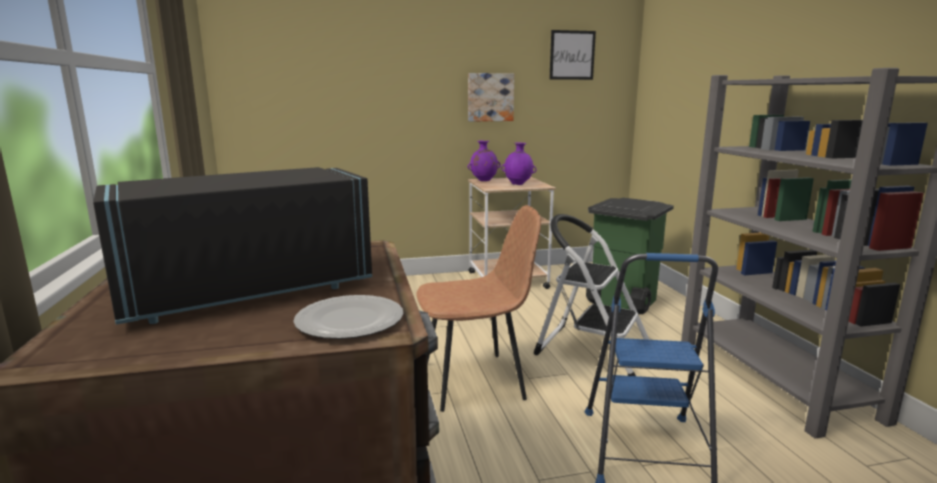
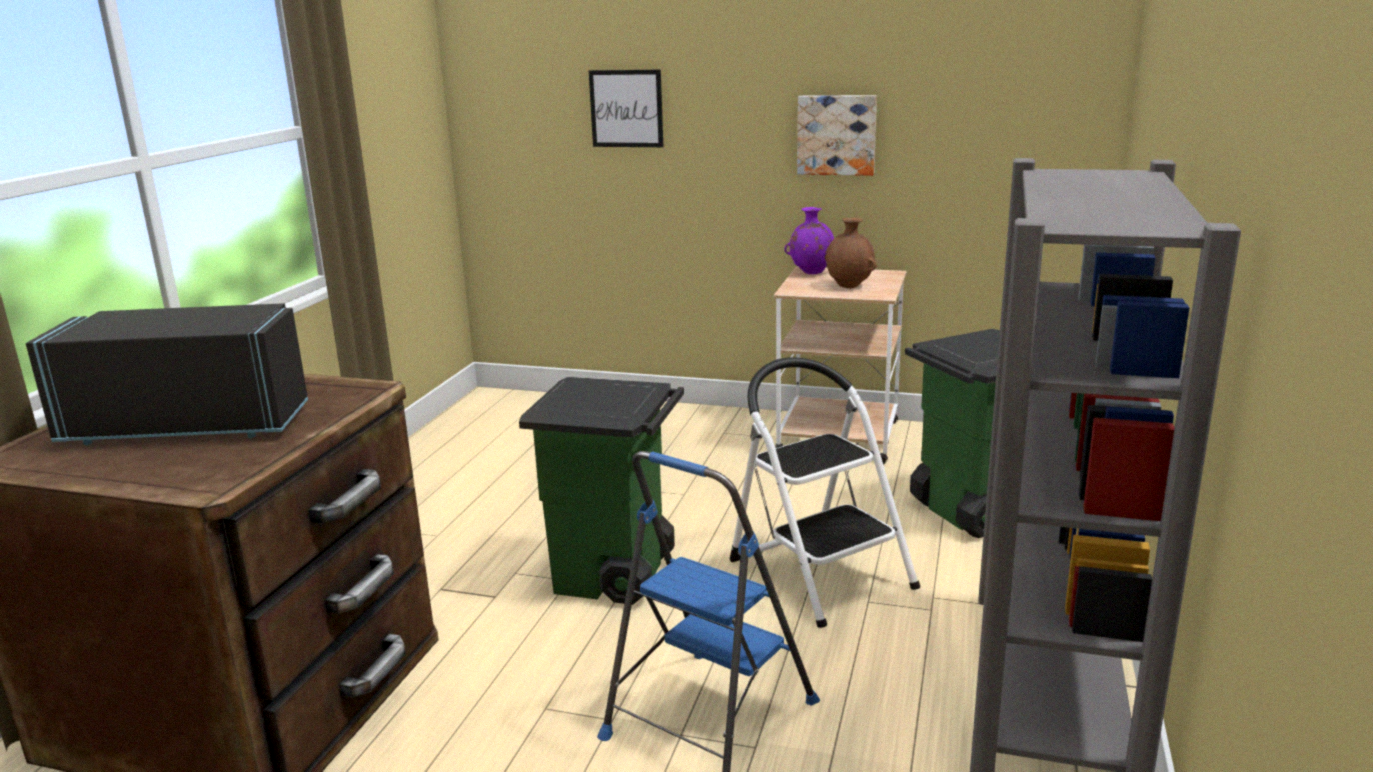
camera: 30 degrees right, 5 degrees up
(350, 320) = (202, 474): plate -> none
(475, 381) = (614, 576): brown chair -> green trash can
(518, 184) = (849, 286): purple vase -> brown vase
(572, 55) = (990, 61): picture -> picture (626, 108)

